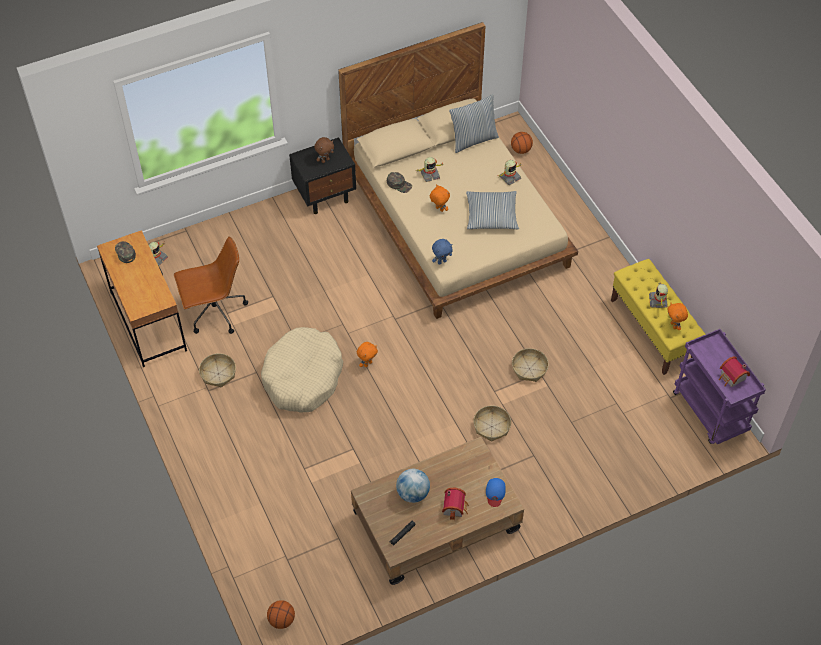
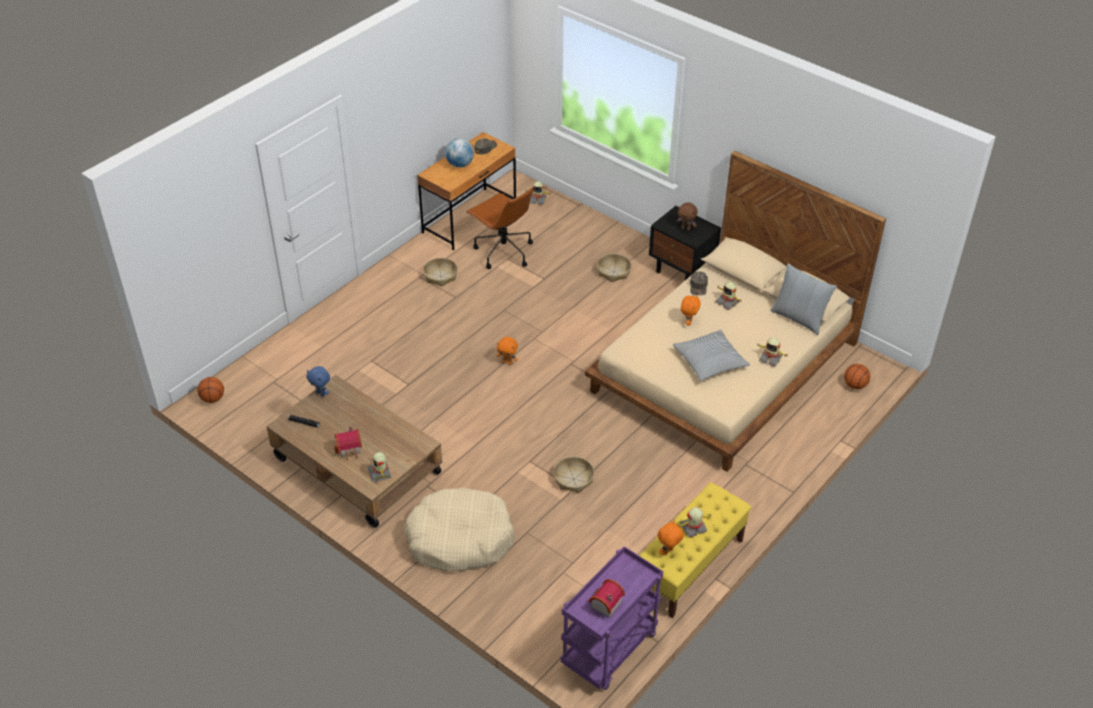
camera: 65 degrees right, 10 degrees down
(303, 377) = (467, 327): beige dog bed -> beige dog bed (460, 539)
(413, 494) = (351, 416): globe -> globe (460, 164)
(442, 261) = (624, 344): blue plush toy -> blue plush toy (321, 393)
(491, 427) = (486, 472): basket -> basket (613, 272)
(495, 493) = (380, 473): blue cap -> toy robot

